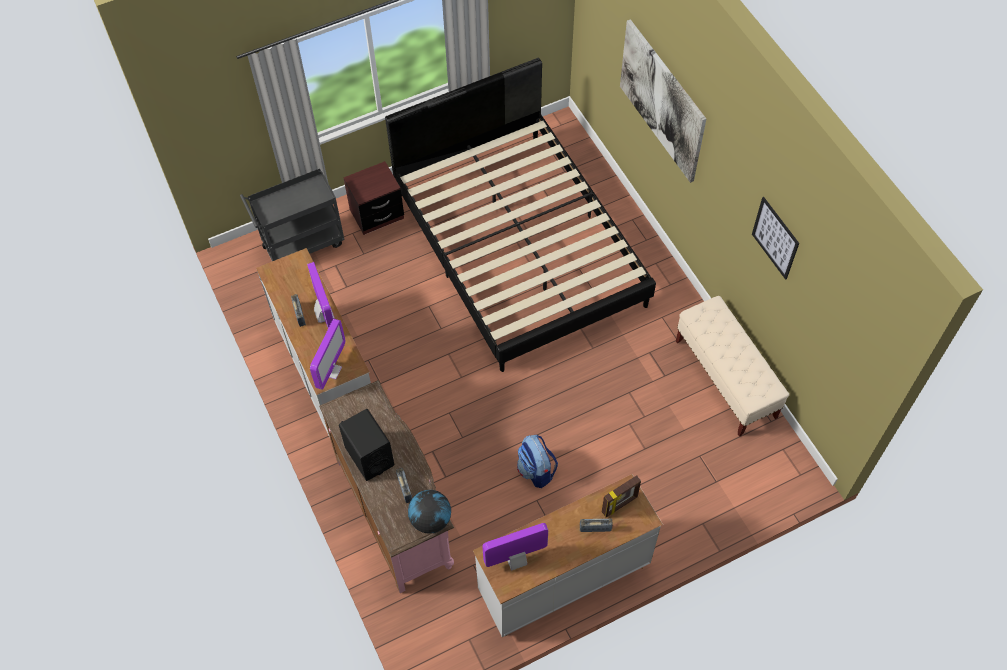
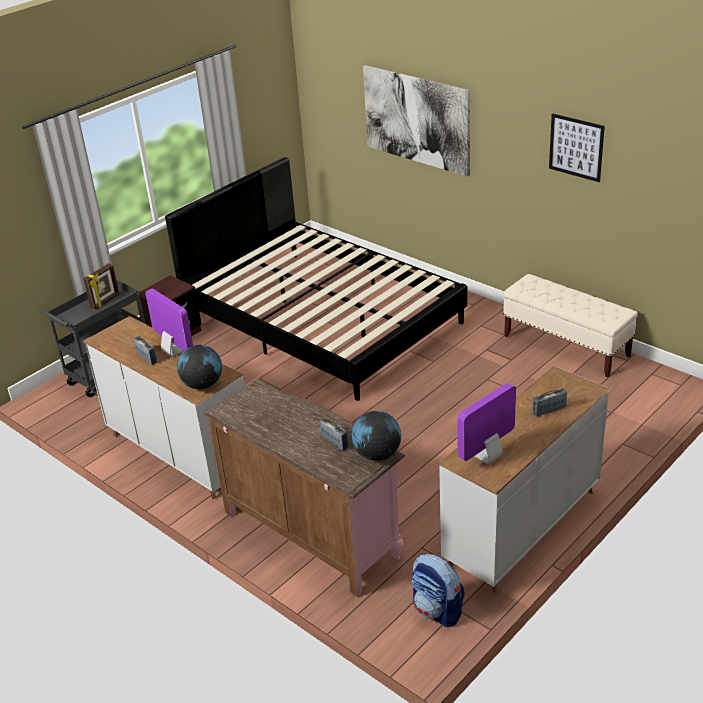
camera: 20 degrees left, 25 degrees down
(331, 370) = (202, 385): monitor -> globe
(369, 456) = (281, 430): black speaker -> none
(536, 470) = (438, 457): backpack -> backpack (437, 611)
(620, 505) = (559, 388): picture frame -> picture frame (105, 301)

